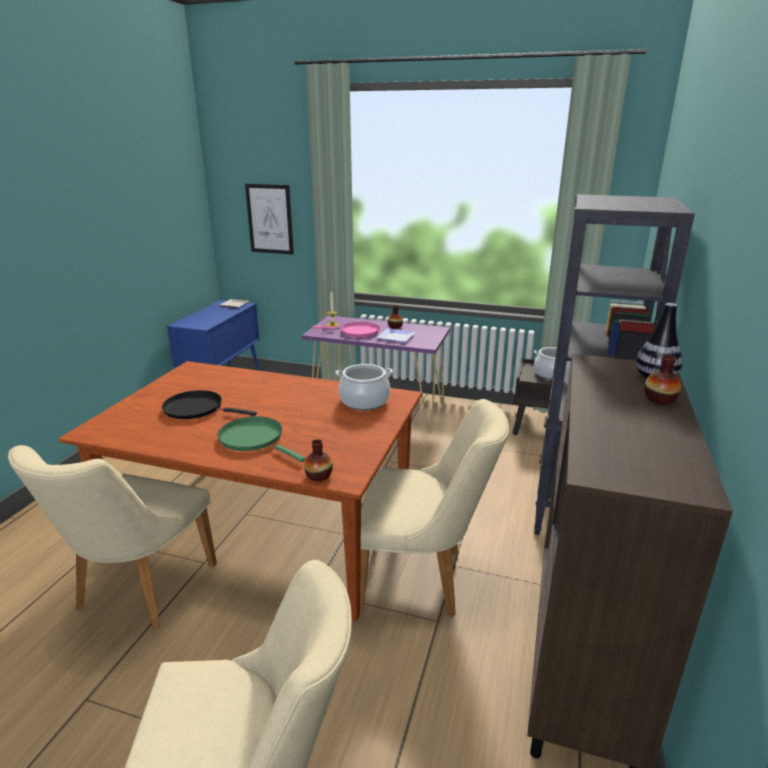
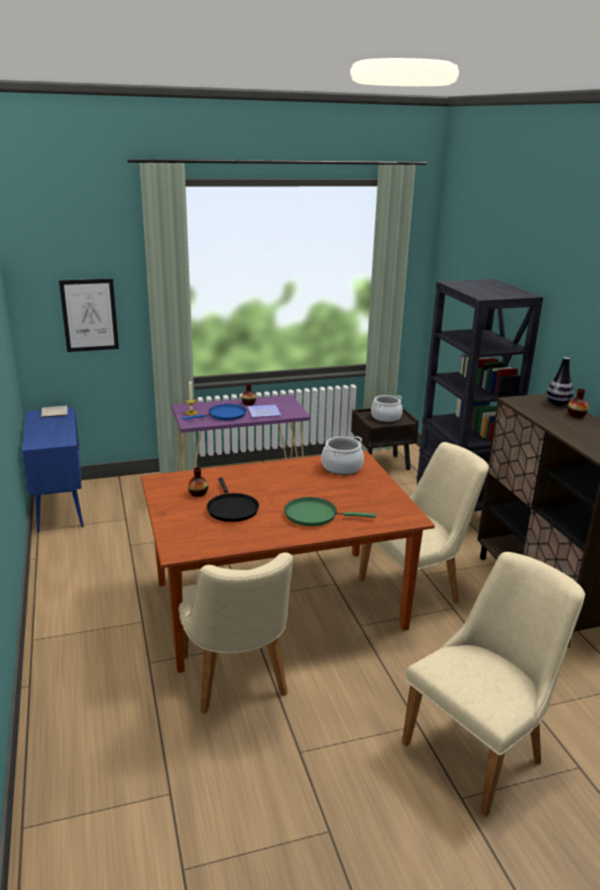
camera: 35 degrees left, 0 degrees up
(197, 409) = (231, 509): black frying pan -> black frying pan turned 90 degrees counterclockwise
(318, 476) = (395, 522): vase -> vase (198, 493)
(356, 332) = (224, 415): pink frying pan -> blue frying pan

